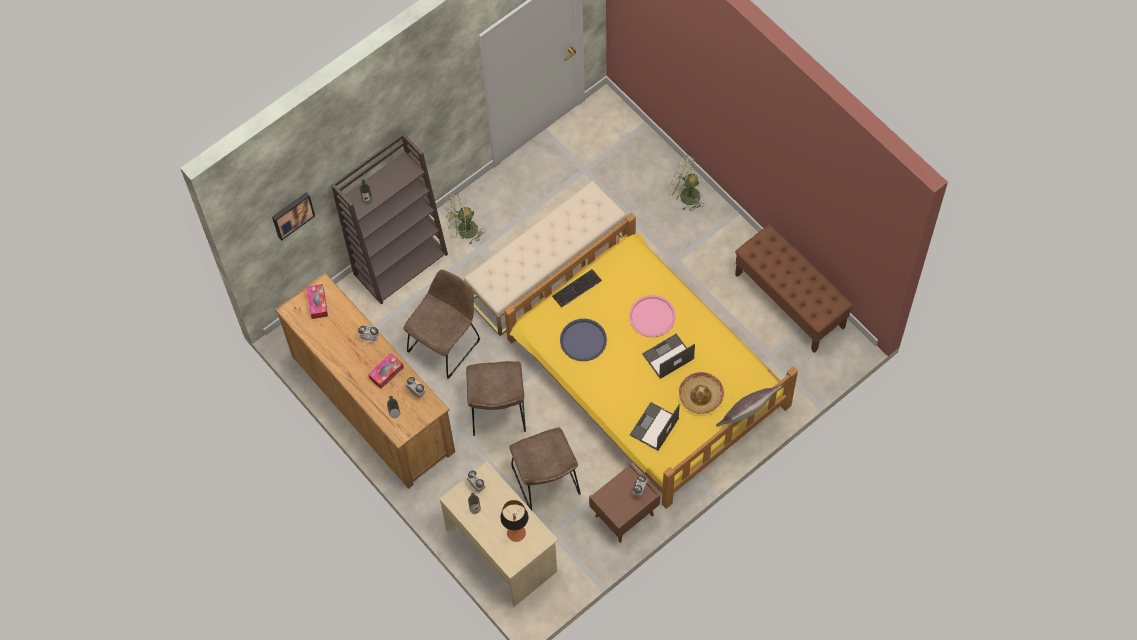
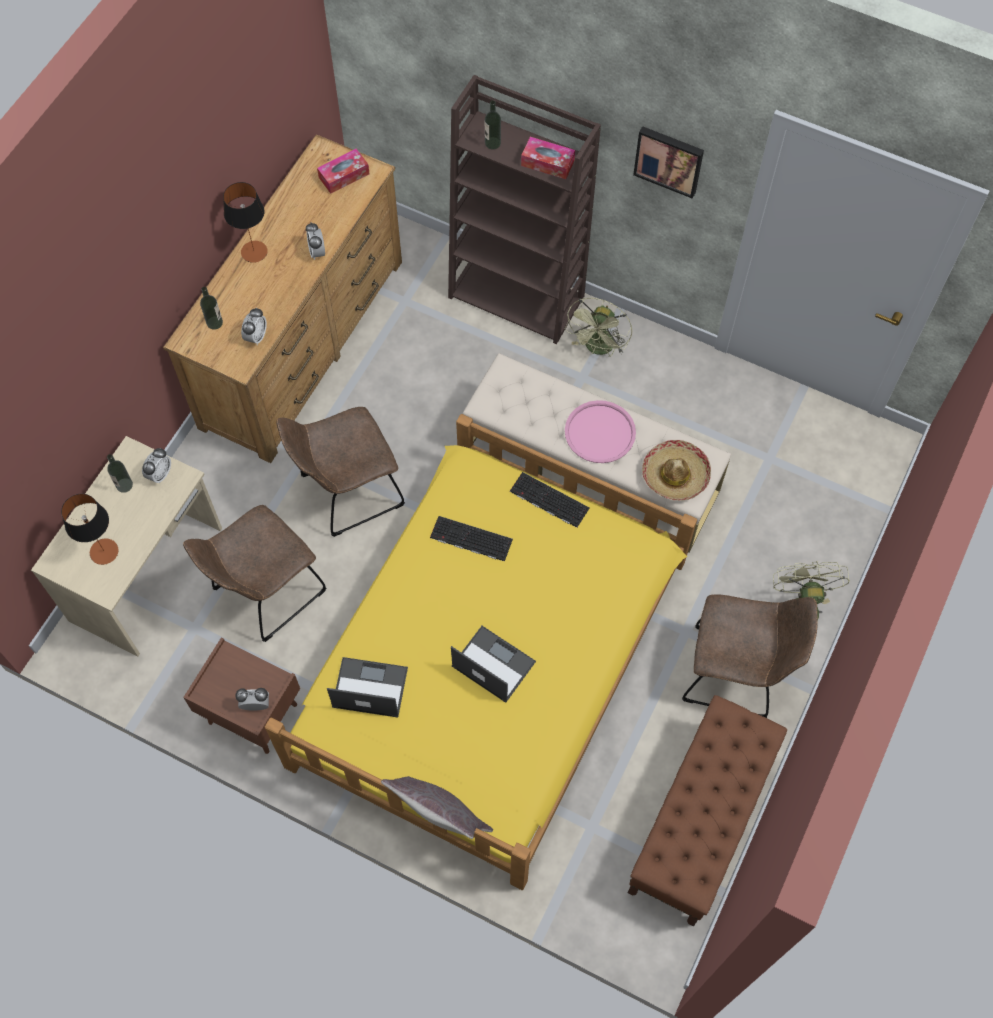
camera: 65 degrees right, 0 degrees up
(292, 214) = (412, 55): picture -> picture (669, 160)
(351, 374) = (254, 251): none -> table lamp
(386, 373) = (272, 290): tissue box -> tissue box (547, 163)
(446, 343) = (425, 392): brown chair -> brown chair (736, 673)
(463, 231) = (598, 349): green fan -> green fan turned 120 degrees counterclockwise
(583, 340) = (470, 539): blue tray -> keyboard
(652, 316) = (549, 617): pink tray -> pink tray (600, 432)
(701, 395) = (448, 735): hat -> hat (675, 475)

